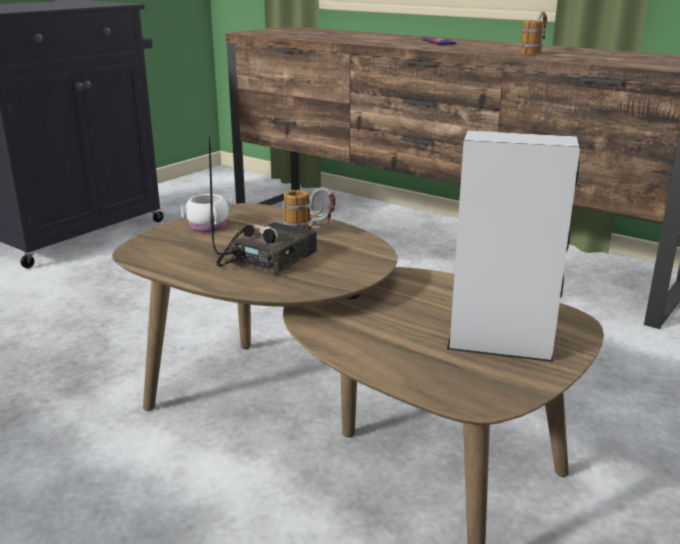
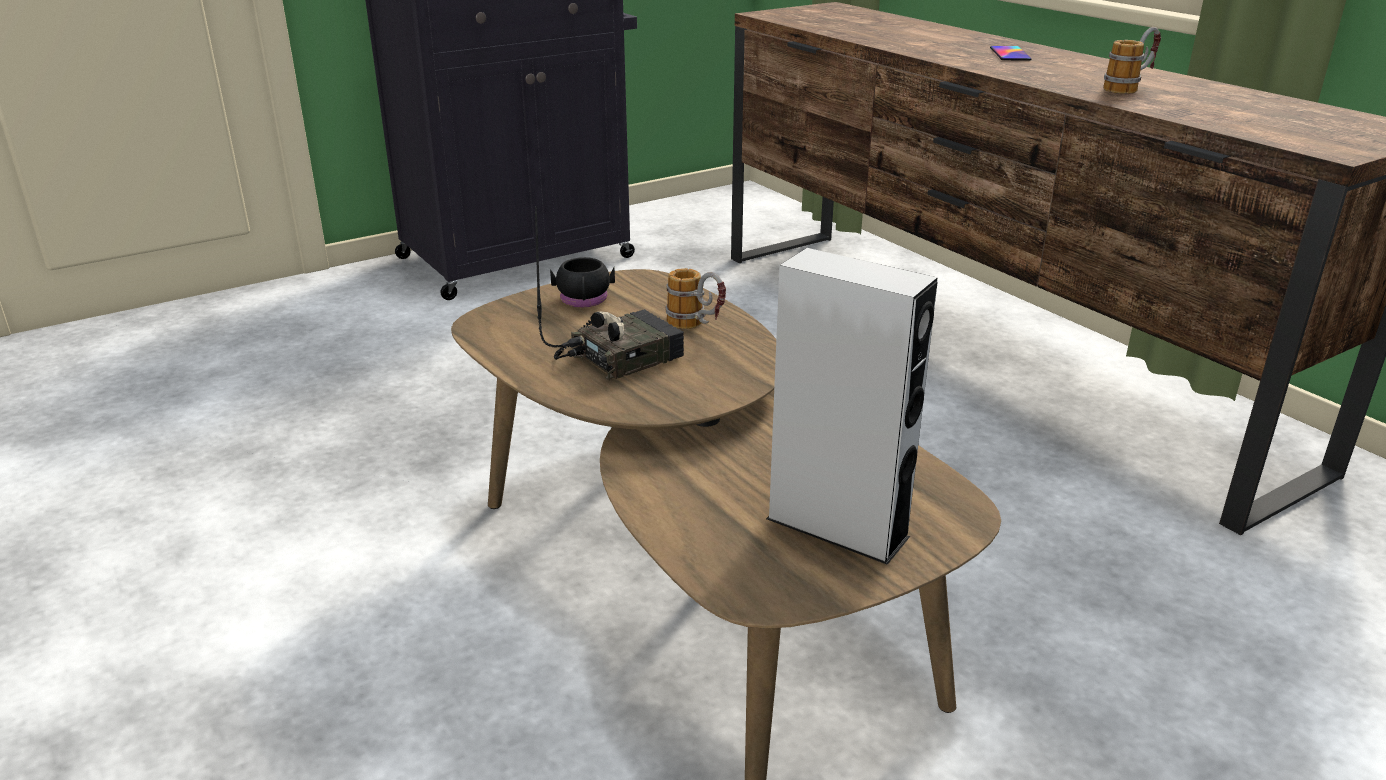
camera: 20 degrees right, 5 degrees up
(209, 227) = (584, 301): white mug -> black mug

